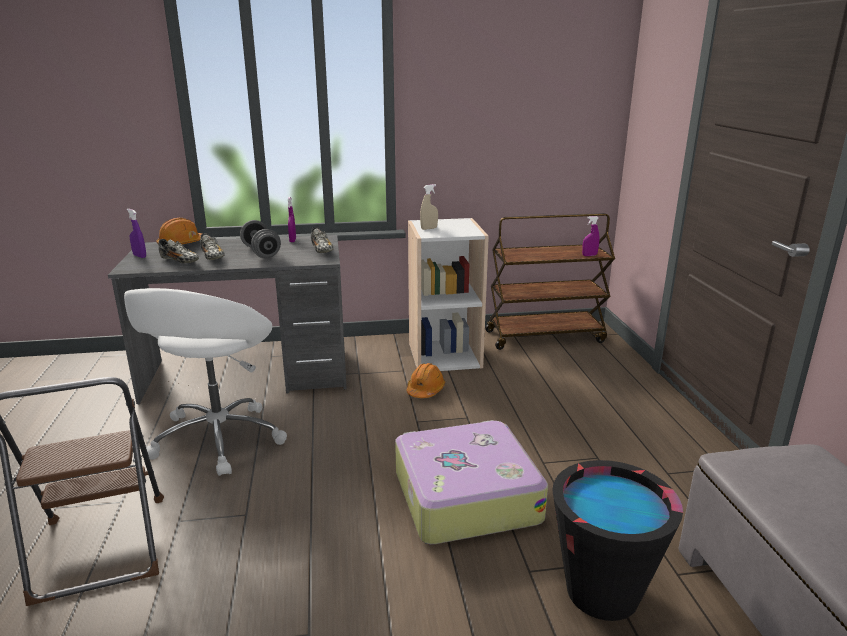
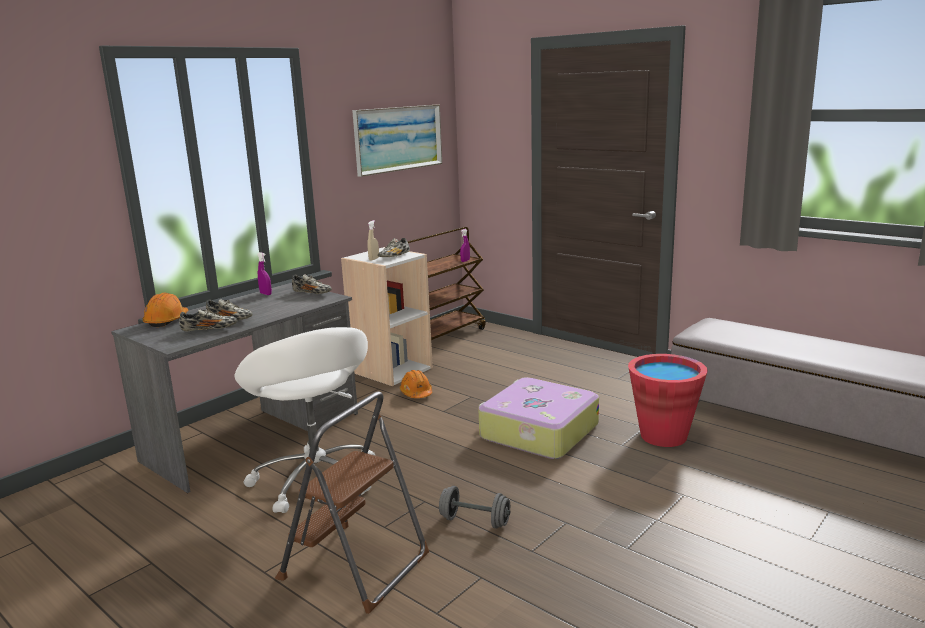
camera: 40 degrees left, 5 degrees down
(139, 256) = (153, 337): purple spray bottle -> none
(261, 252) = (263, 306): grey dumbbell -> grey dumbbell (475, 521)
(451, 231) = (394, 257): none -> shoe
(529, 92) = (398, 138): none -> picture
(602, 591) = (663, 436): black bucket -> red bucket

